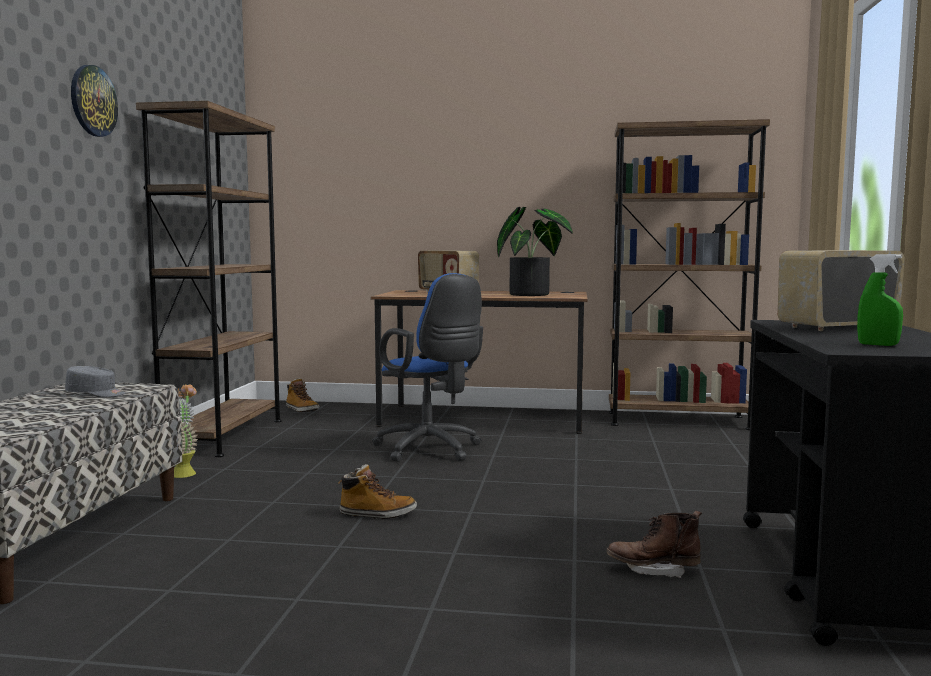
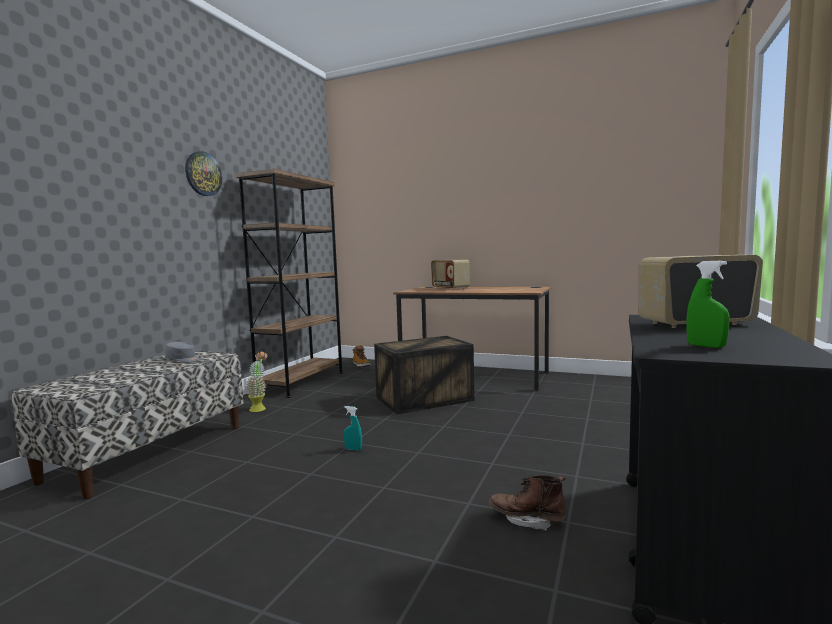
camera: 15 degrees right, 0 degrees up
(377, 514) = (353, 449): boot -> turquoise spray bottle
(431, 450) = (423, 399): blue office chair -> crate
(534, 294) = (507, 289): potted plant -> none
(677, 421) = (619, 383): brown bookcase -> none

